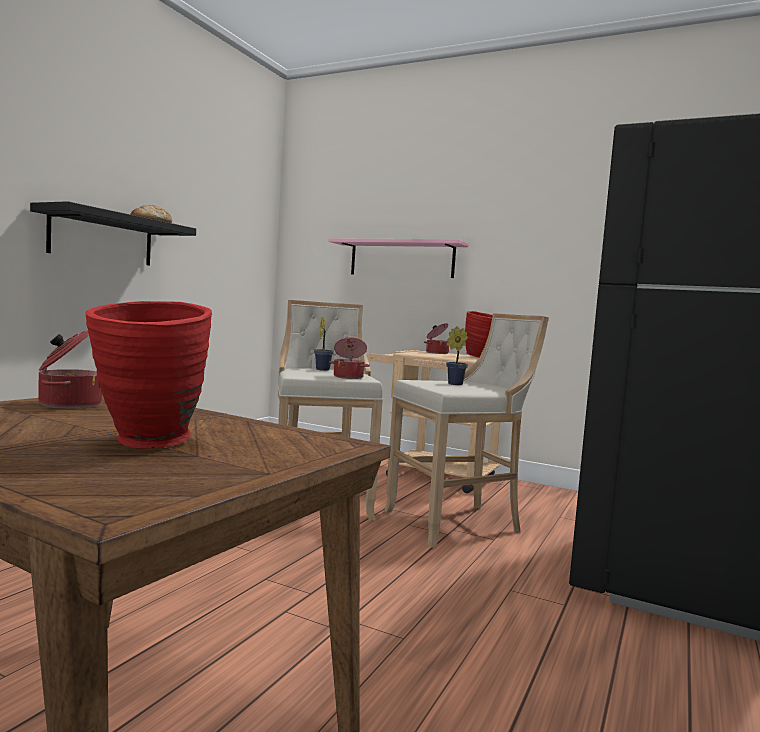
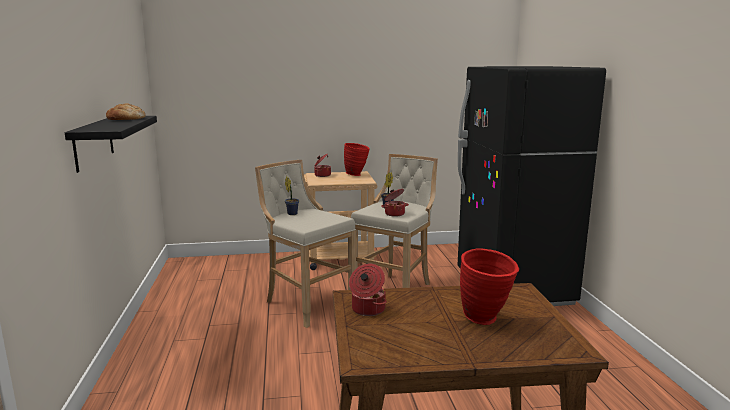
camera: 35 degrees left, 10 degrees up
(348, 377) = (329, 219): cooking pot -> cooking pot (394, 214)
(401, 259) = (277, 105): pink shelf -> none

